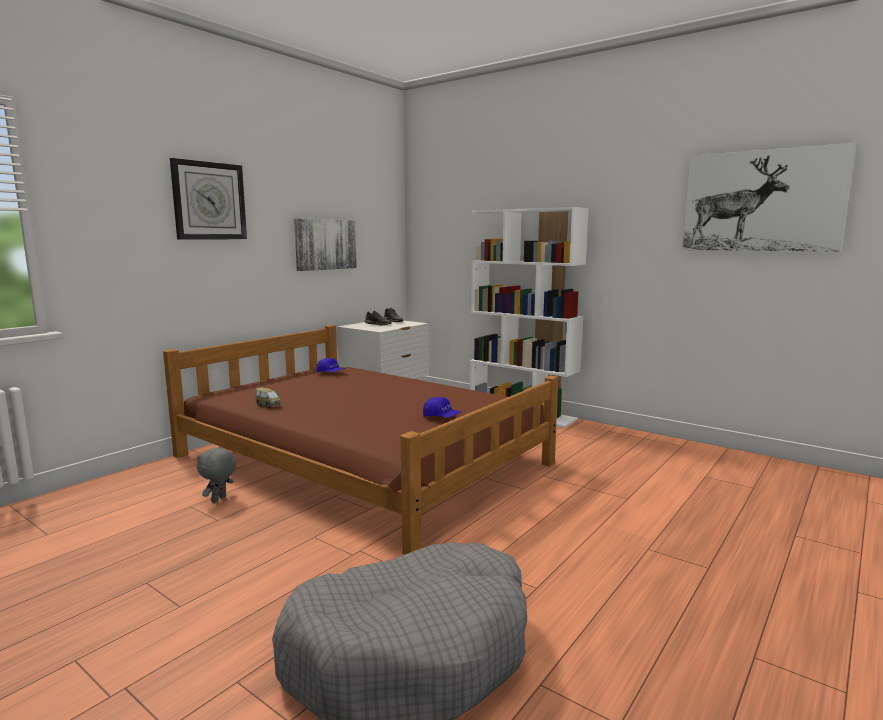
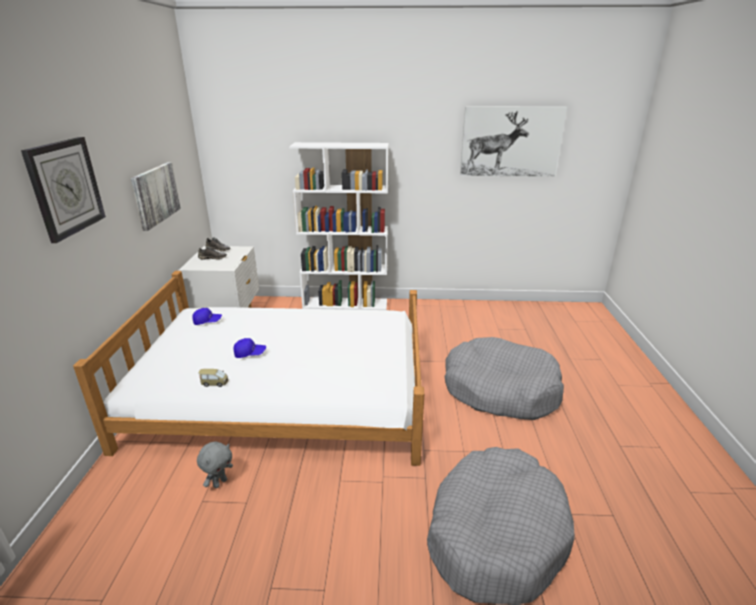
camera: 35 degrees left, 15 degrees up
(219, 499) = (220, 482): grey plush toy -> grey plush toy turned 135 degrees counterclockwise
(362, 460) = (285, 392): brown bed -> white bed
(442, 417) = (369, 350): blue cap -> blue cap (250, 353)
(621, 531) = (500, 389): none -> grey dog bed

